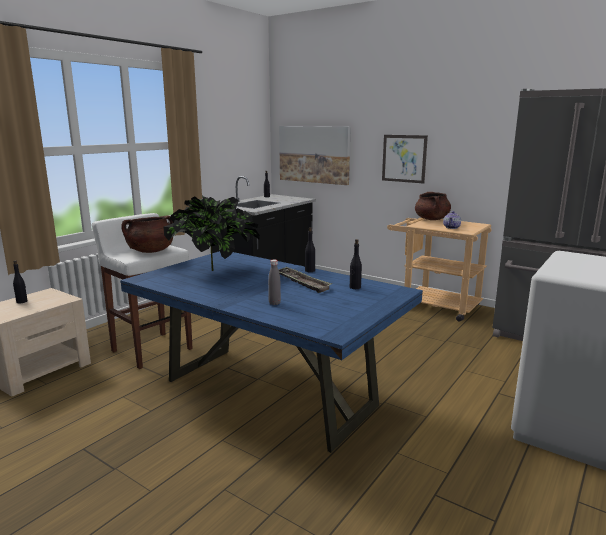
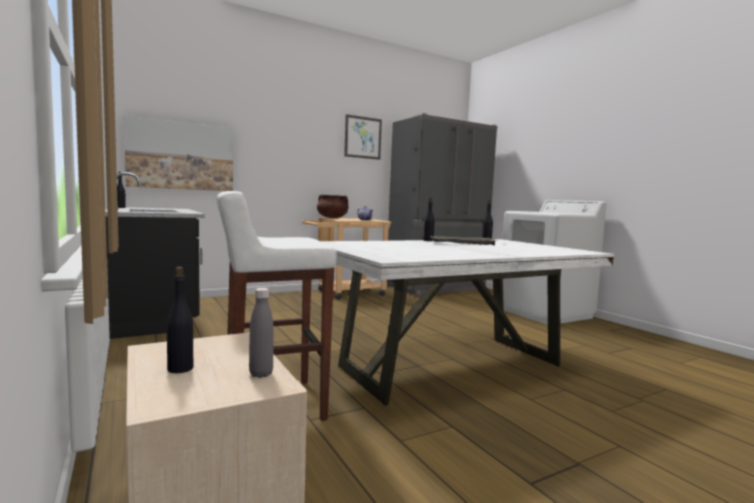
camera: 65 degrees left, 10 degrees down
(150, 251) = (294, 239): brown cooking pot -> none
(215, 270) = (390, 248): potted plant -> none
(267, 393) = (451, 367): blue dining table -> white dining table
(274, 303) = (516, 250): grey bottle -> grey bottle (261, 374)
(404, 158) = (293, 164): picture -> picture (363, 137)

